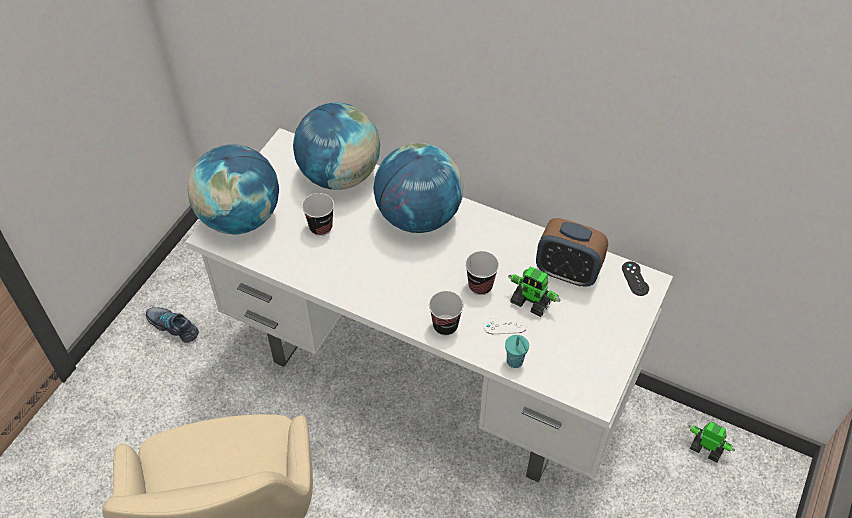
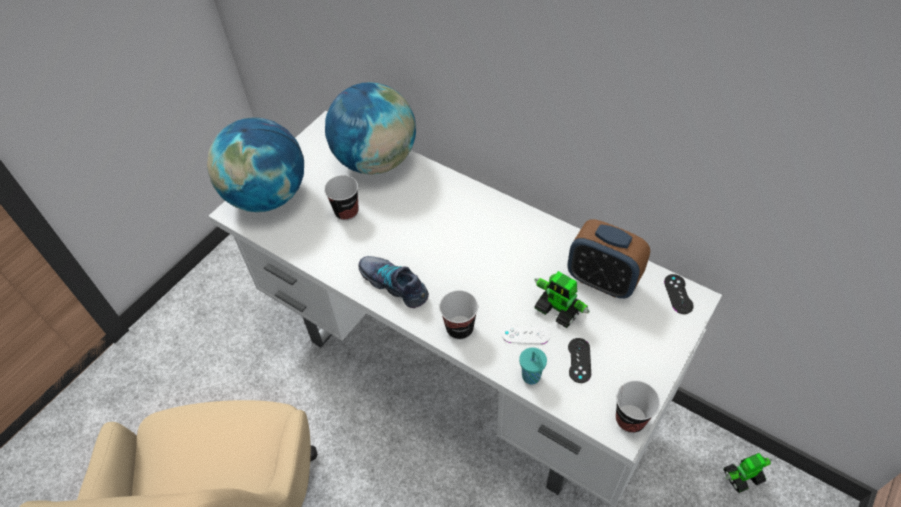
camera: 10 degrees right, 0 degrees up
(173, 326) = (225, 298): shoe -> shoe (394, 284)
(418, 217) = (449, 208): globe -> none
(480, 286) = (504, 287): cup -> cup (630, 419)
(555, 343) = (579, 360): none -> black game controller
(706, 447) = (742, 476): toy robot -> toy robot turned 60 degrees counterclockwise

